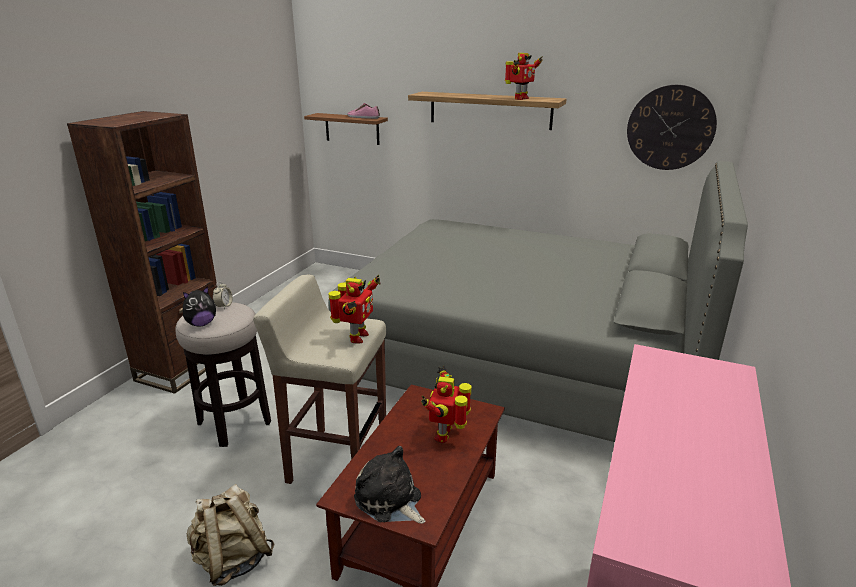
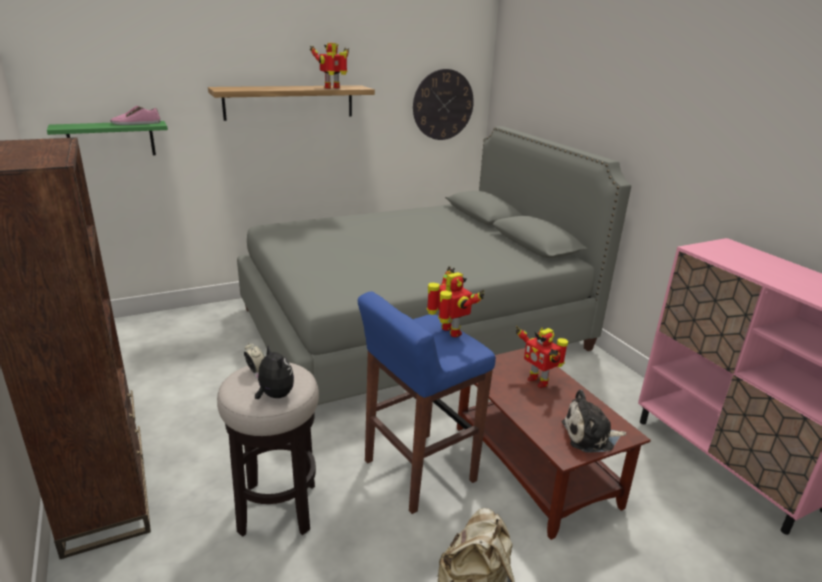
camera: 50 degrees left, 0 degrees up
(201, 324) = (274, 396): plush toy -> plush toy turned 45 degrees counterclockwise
(336, 461) = (418, 471): beige stool -> blue stool
(352, 129) = (111, 140): brown shelf -> green shelf
(520, 99) = (333, 88): toy robot -> toy robot turned 120 degrees counterclockwise

